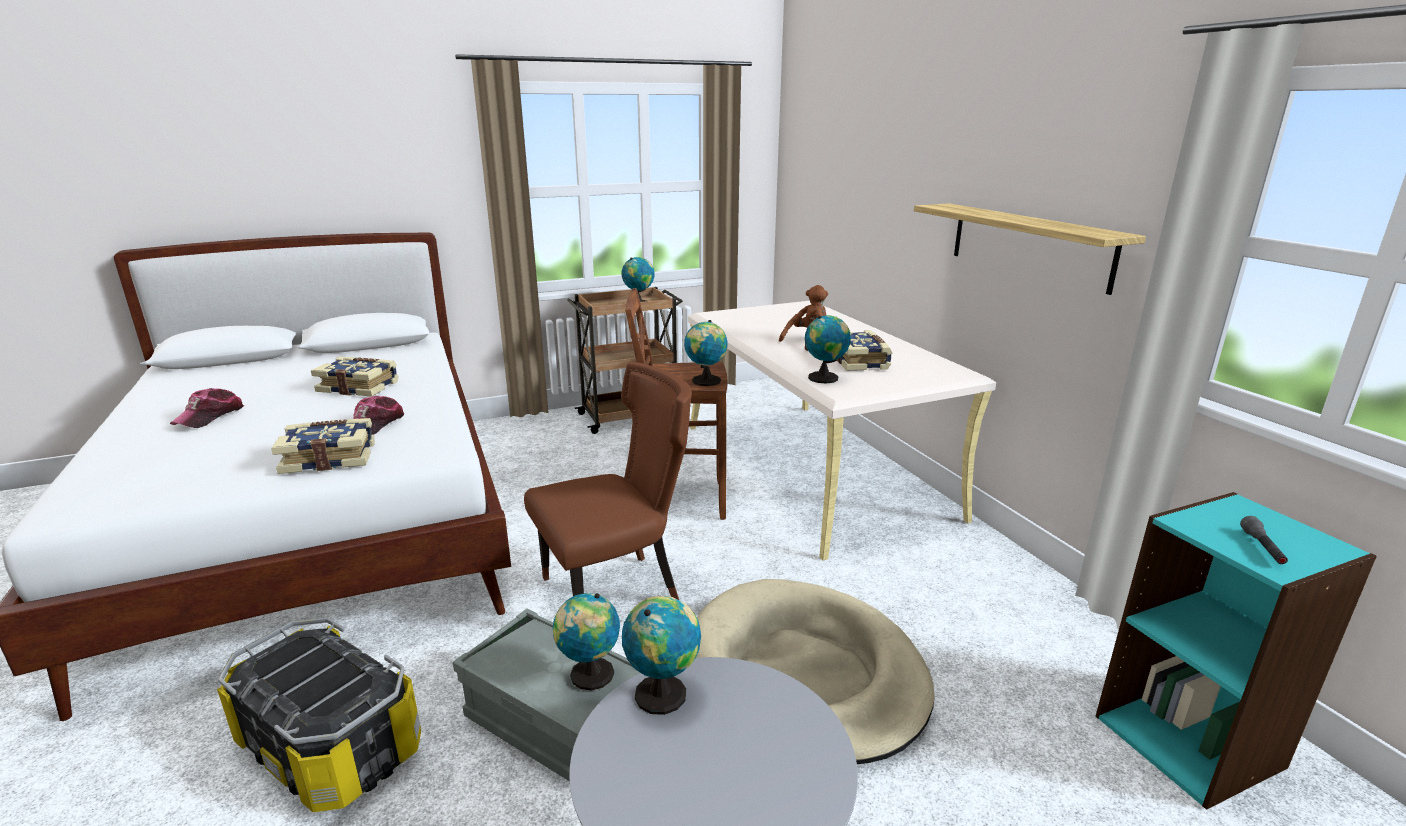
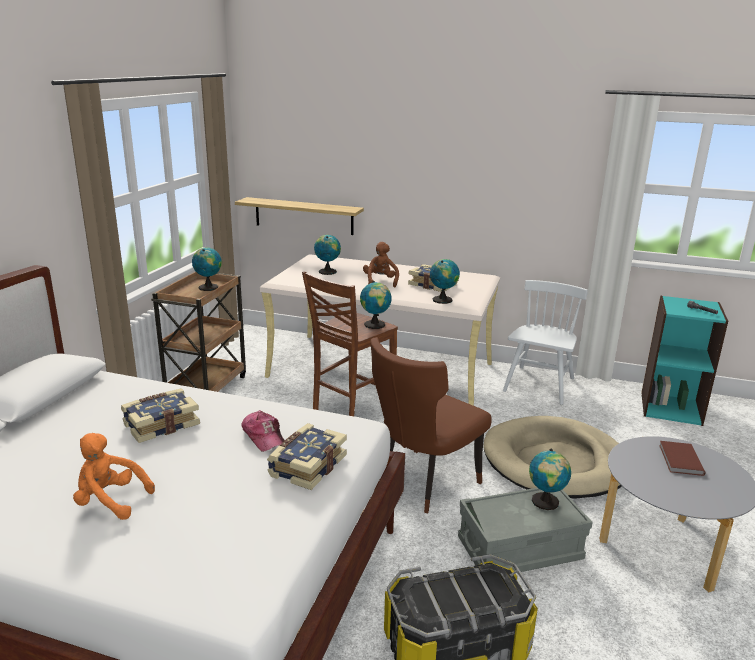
camera: 50 degrees left, 0 degrees up
(210, 416) = (110, 501): cap -> orange plush toy
(617, 593) = (422, 483): brown chair -> brown chair turned 150 degrees counterclockwise
(663, 692) = (630, 468): globe -> globe (327, 271)
(758, 740) = (679, 460): none -> brown book
(991, 579) = (539, 385): none -> white chair
(1028, 245) = (509, 196): shelf -> shelf (304, 216)

